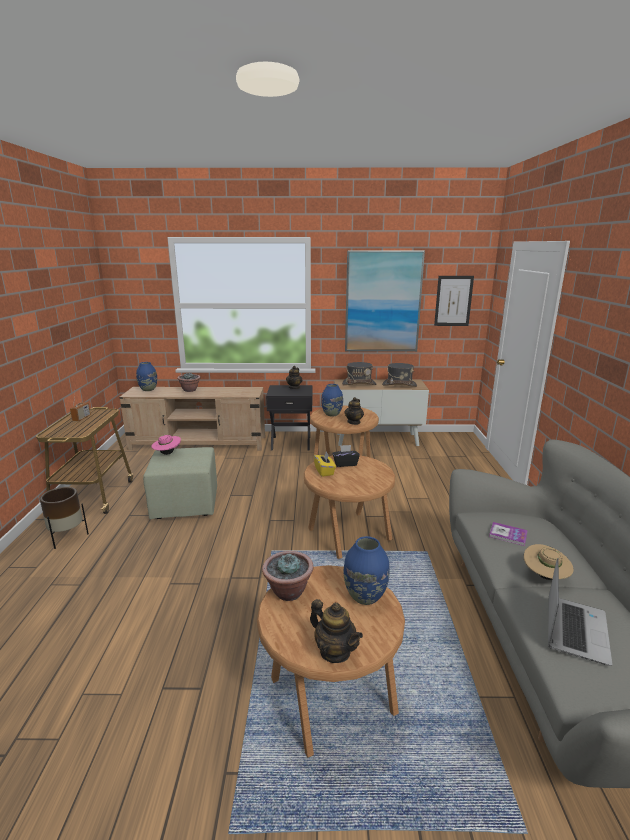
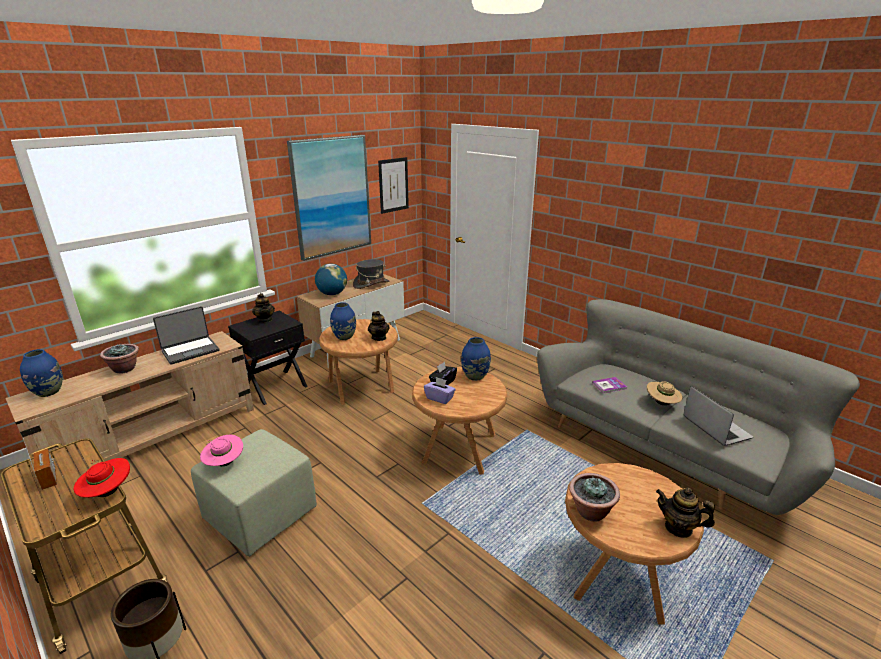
camera: 45 degrees left, 5 degrees up
(84, 432) = (107, 492): none -> red hat
(230, 391) = (190, 350): none -> laptop
(324, 471) = (439, 398): yellow tissue box -> purple tissue box
(335, 651) = (678, 528): teapot -> teapot turned 150 degrees counterclockwise
(359, 384) = (332, 294): grey hat -> globe
(364, 596) = (630, 480): blue vase -> blue vase (475, 376)

